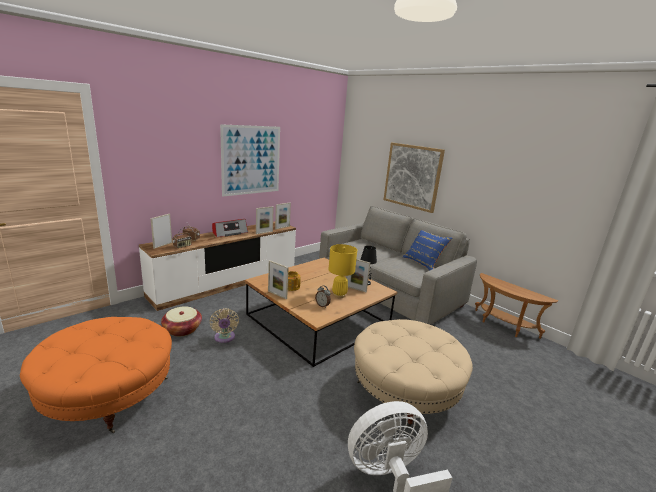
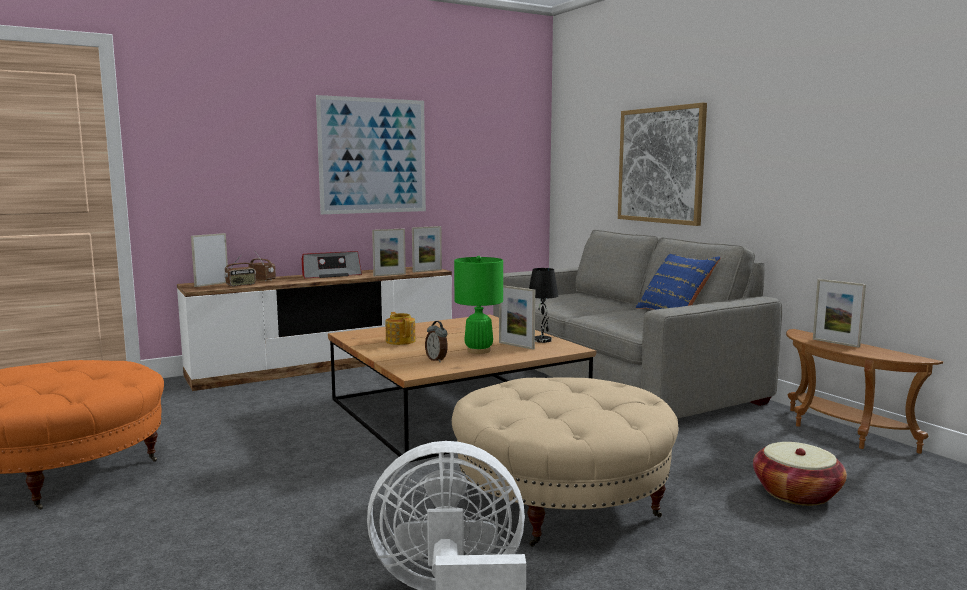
camera: 15 degrees right, 10 degrees down
(182, 329) = (217, 411): basket -> basket (796, 493)
(224, 338) = (277, 423): beige fan -> none
(277, 295) = (367, 348): picture frame -> picture frame (835, 343)
(339, 295) = (479, 351): yellow table lamp -> green table lamp

